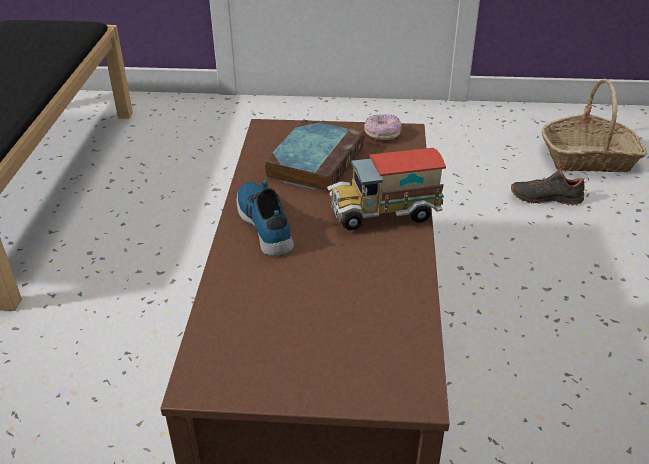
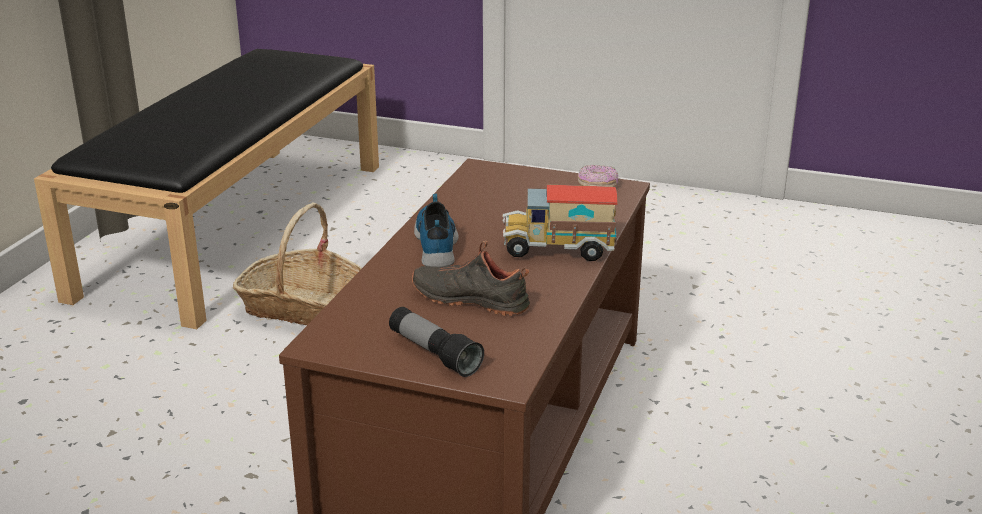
camera: 15 degrees right, 10 degrees down
(316, 161) = (514, 200): book -> none
(326, 372) = (434, 354): none -> flashlight
(545, 197) = (830, 309): black shoe -> black shoe (471, 299)
(588, 158) = (910, 277): basket -> basket (304, 306)

